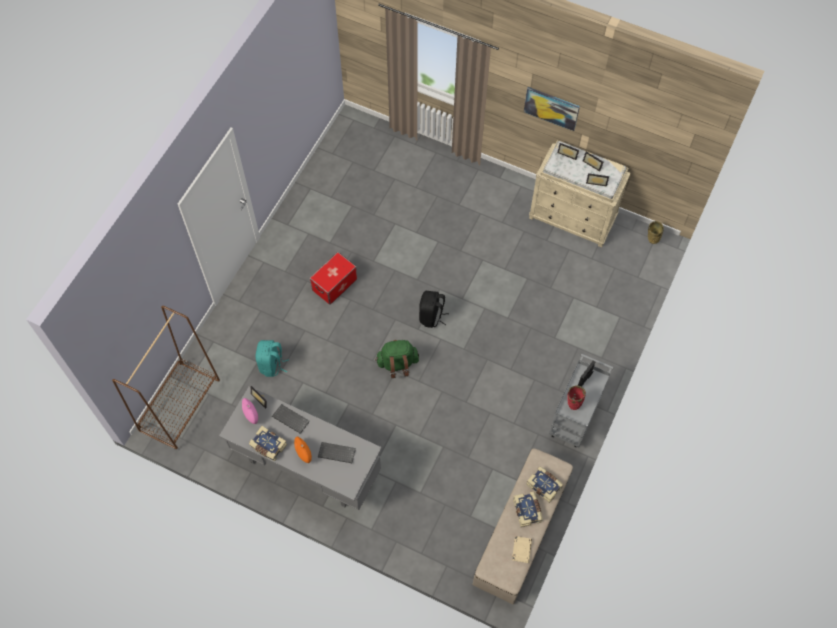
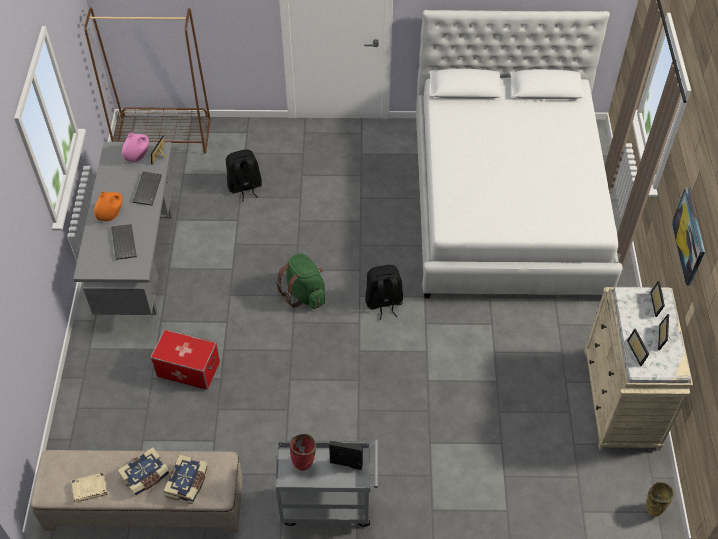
camera: 65 degrees right, 10 degrees down
(268, 446) = (108, 183): book -> none
(272, 365) = (245, 187): turquoise backpack -> black backpack
(334, 285) = (370, 200): storage box -> storage box (188, 369)
(388, 202) = (507, 205): none -> white bed

